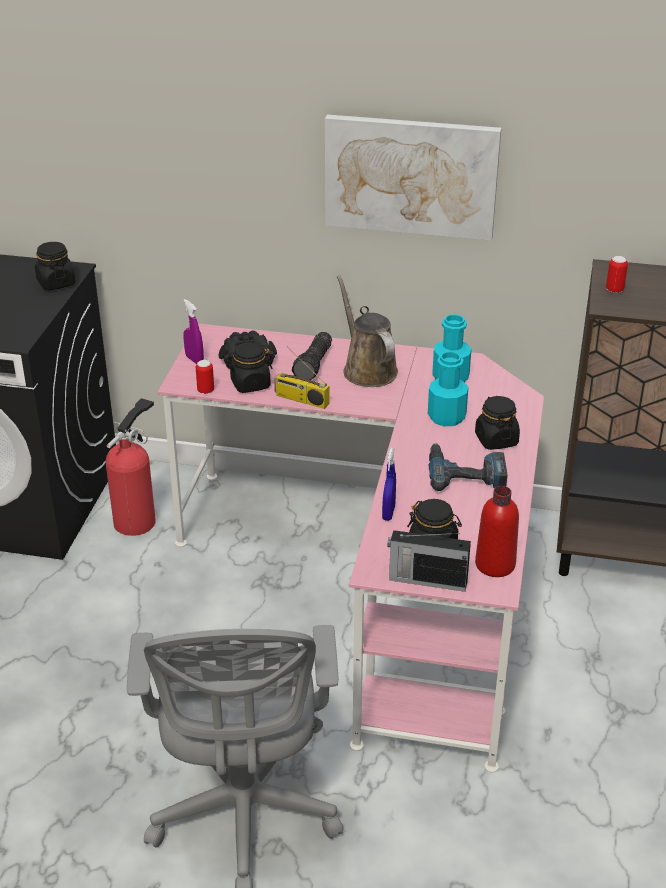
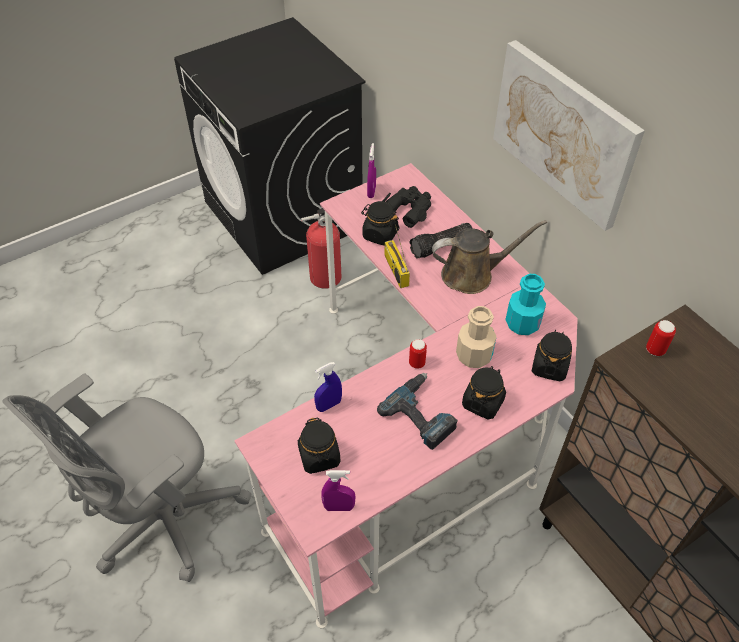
camera: 45 degrees right, 15 degrees up
(56, 283) = (322, 83): black jar -> black jar (549, 367)
(205, 390) = (347, 221): can -> can (417, 363)
(367, 369) = (472, 274): brown watering can -> brown watering can turned 60 degrees clockwise
(426, 580) = (280, 479): radio -> none
(446, 417) = (473, 355): turquoise bottle -> beige bottle
(495, 564) = (339, 507): red bottle -> purple spray bottle

